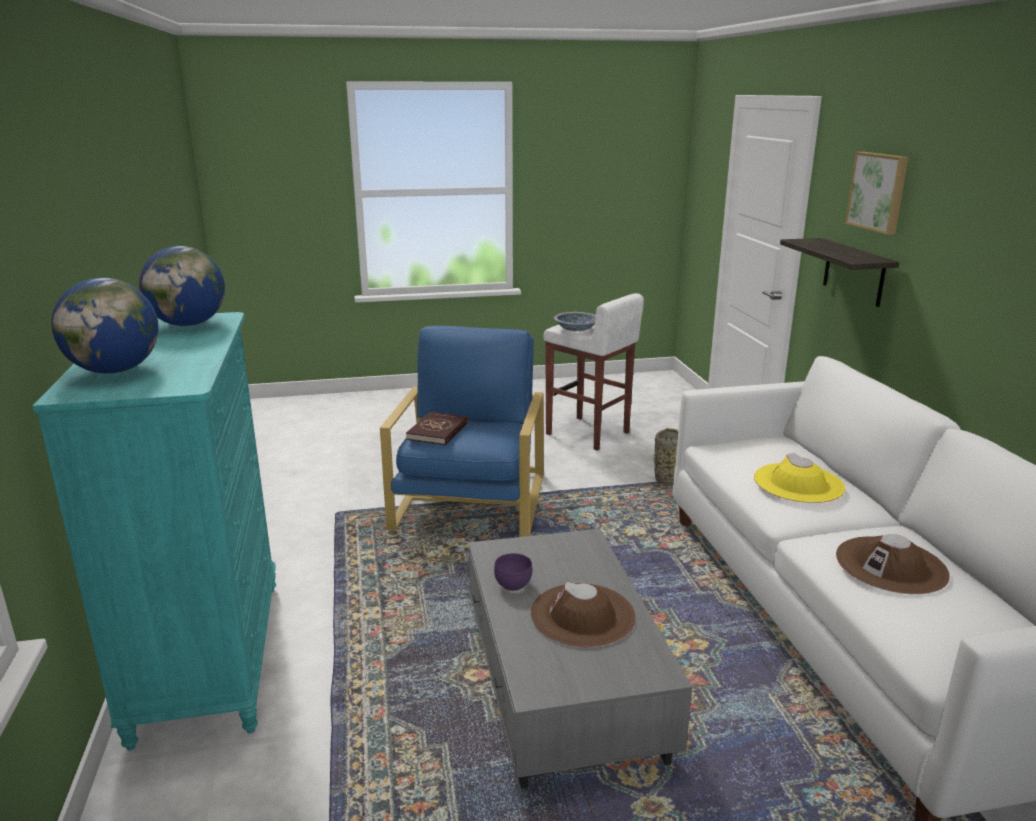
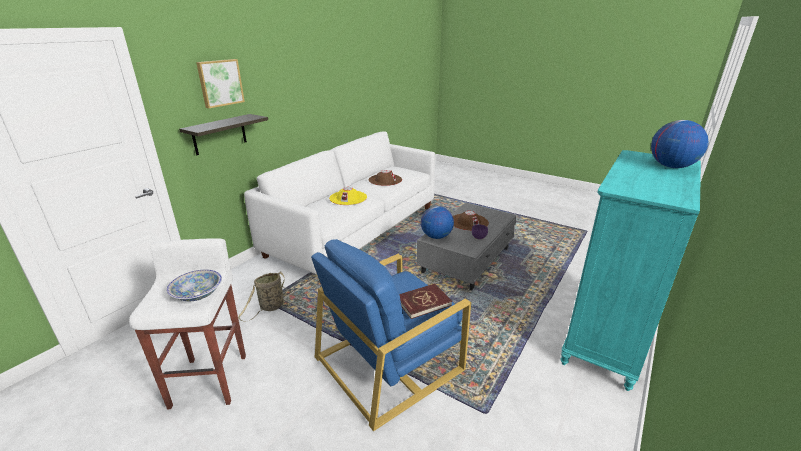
camera: 135 degrees left, 5 degrees up
(189, 324) = (638, 187): globe -> globe (436, 236)

